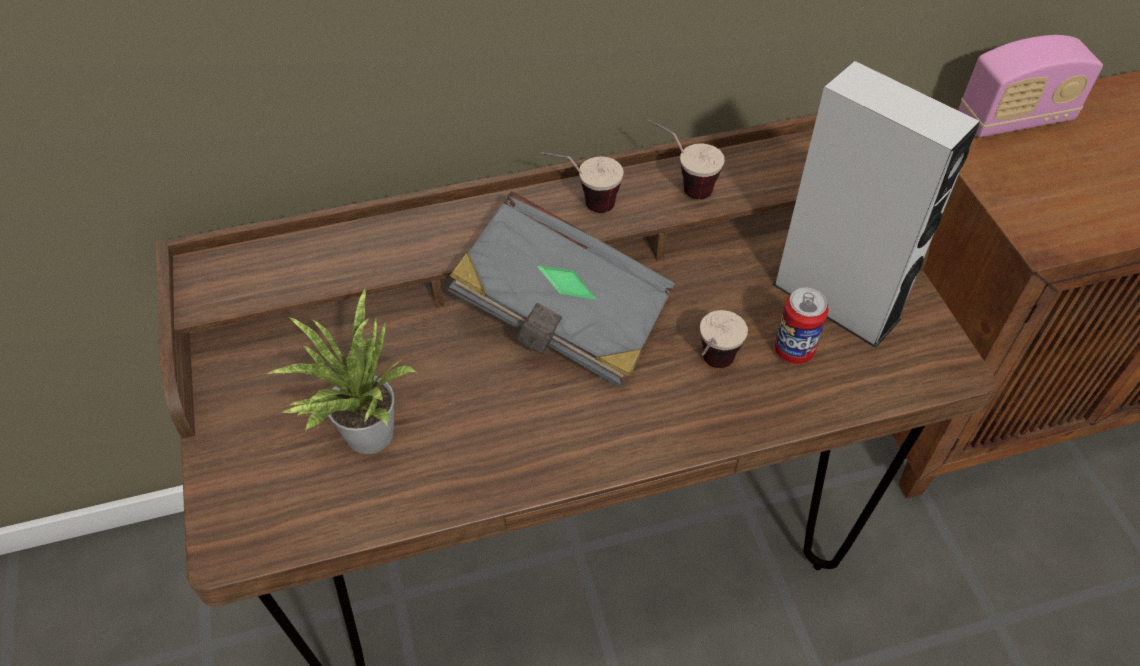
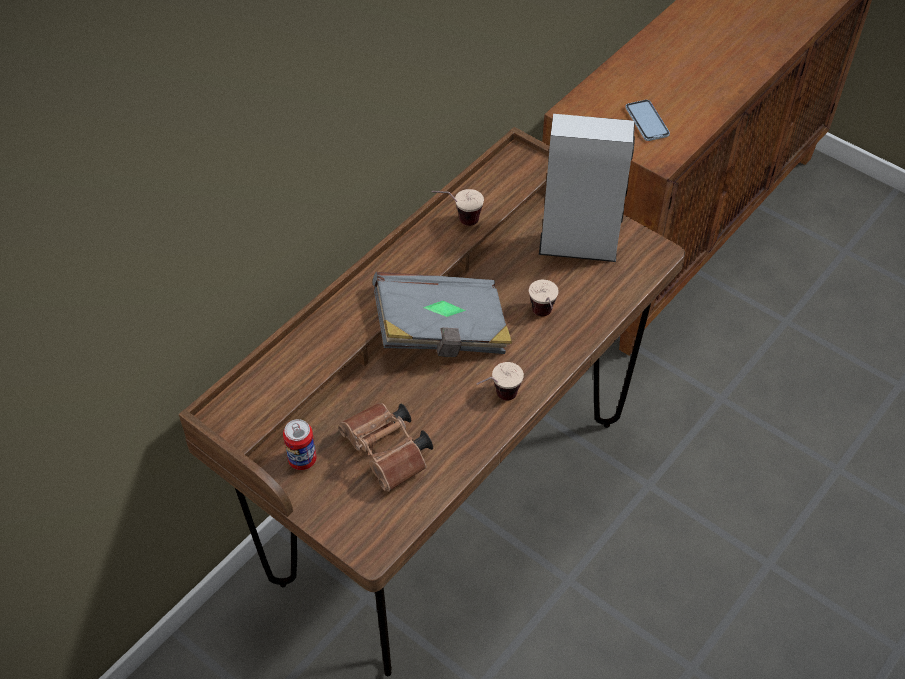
camera: 35 degrees left, 0 degrees up
(362, 433) = (389, 454): potted plant -> brown binoculars
(582, 204) = (412, 260): cup -> cup (497, 399)
(793, 350) = (577, 285): can -> can (302, 459)
(1014, 119) = (599, 91): radio -> none
(1059, 184) = (647, 121): none -> phone

